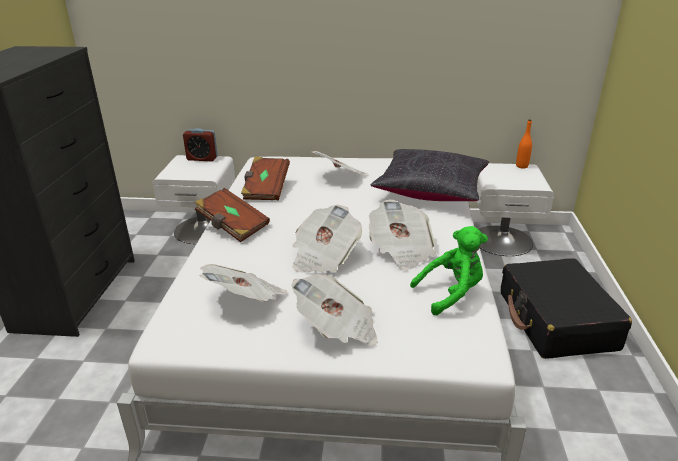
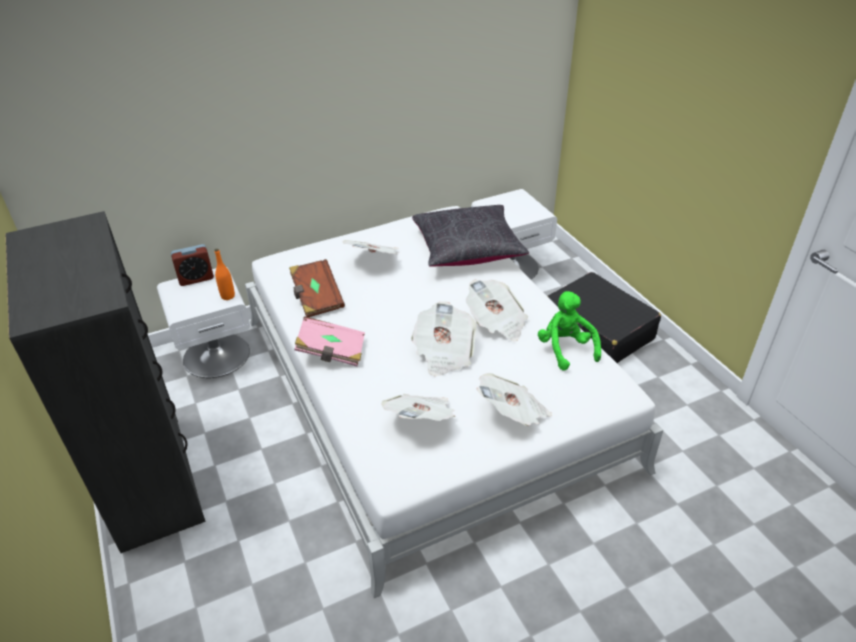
camera: 30 degrees left, 10 degrees up
(232, 226) = (331, 352): brown book -> pink book
(451, 294) = (565, 349): green plush toy -> green plush toy turned 60 degrees counterclockwise
(521, 166) = (513, 194): orange bottle -> orange bottle (228, 296)

